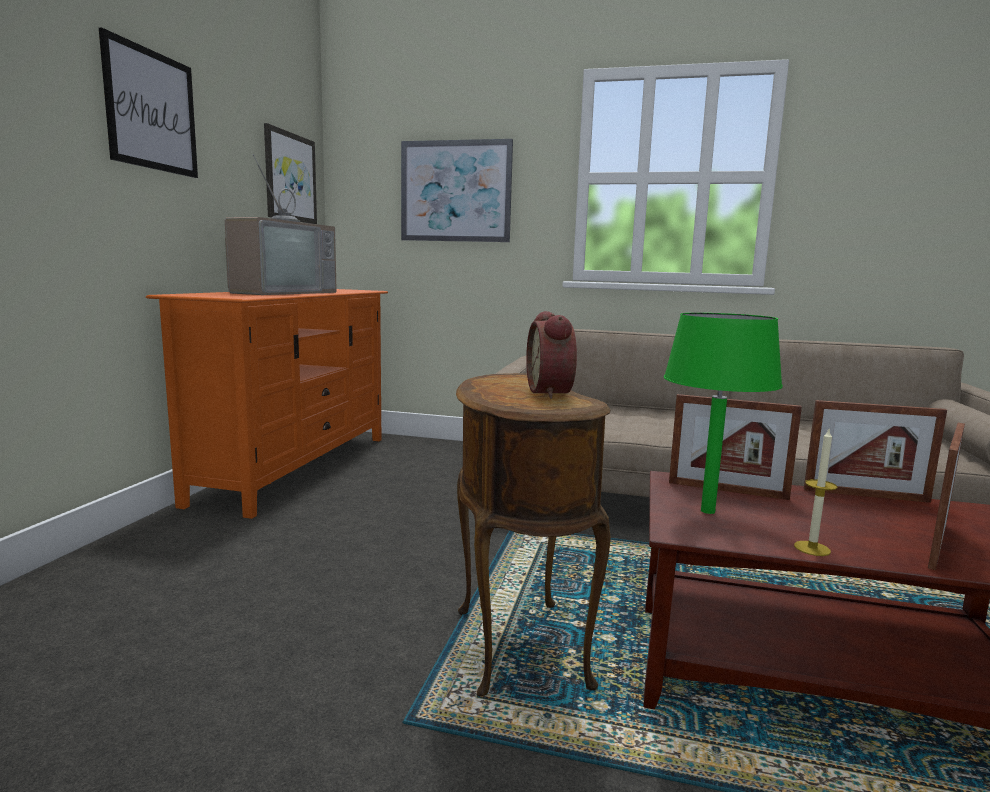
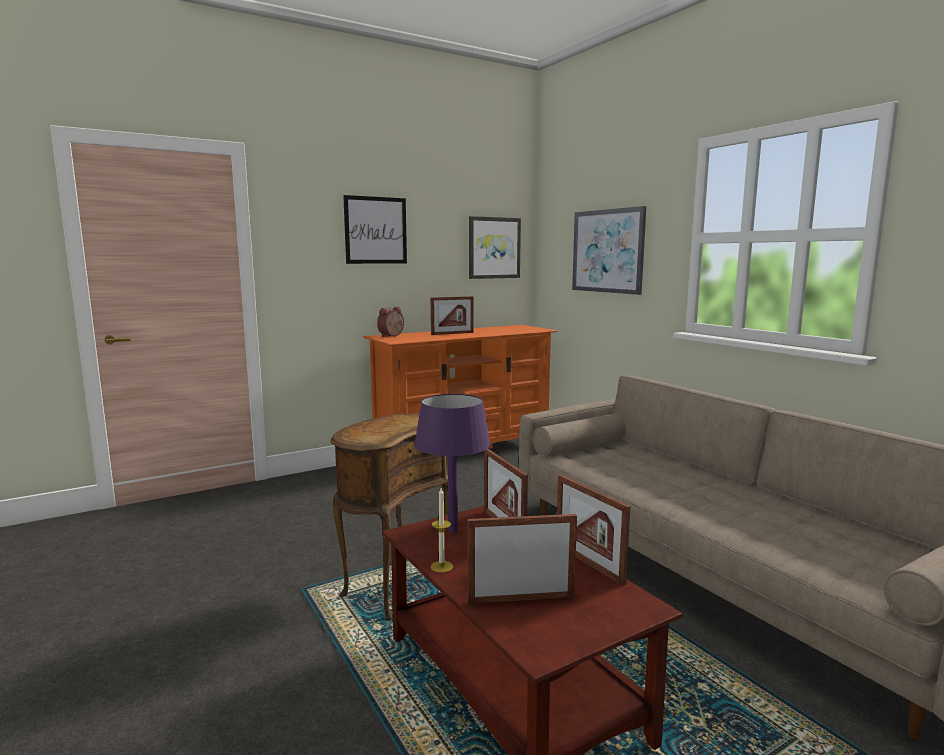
camera: 45 degrees right, 0 degrees up
(281, 292) = (452, 333): television -> picture frame
(553, 393) = (389, 431): alarm clock -> alarm clock (392, 336)
(708, 511) = (453, 531): green table lamp -> purple table lamp

